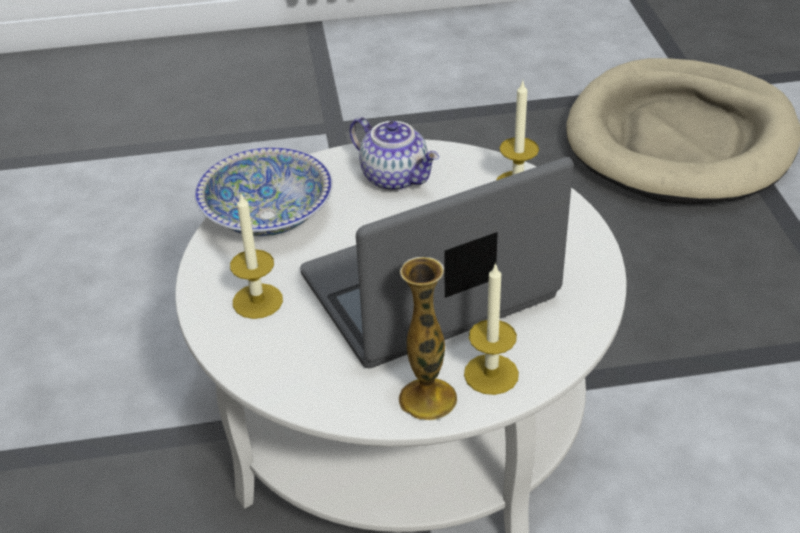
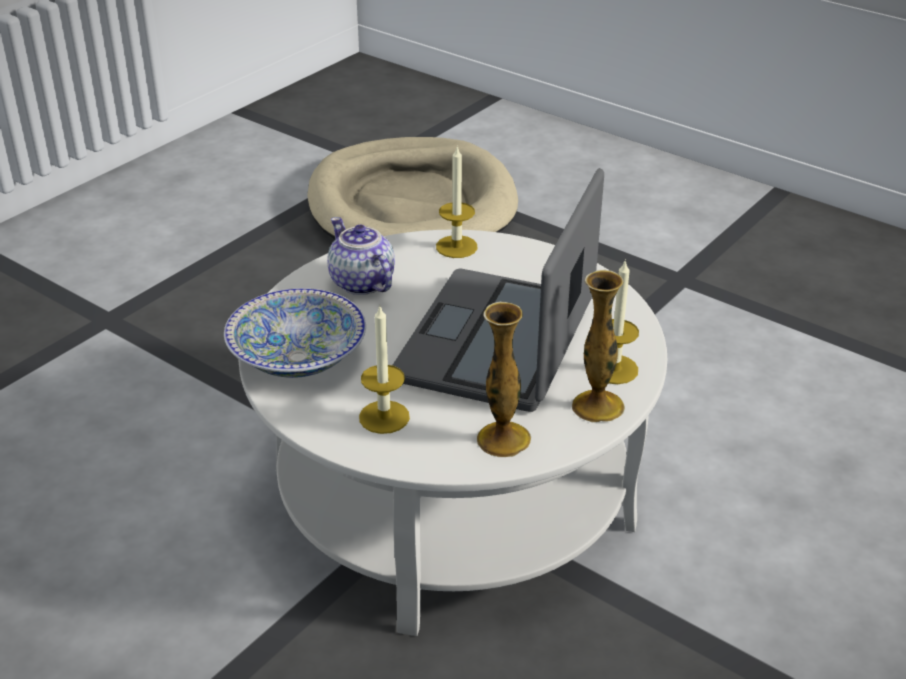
camera: 45 degrees left, 5 degrees down
(313, 377) = (503, 439): none -> vase
(396, 177) = (360, 283): teapot -> teapot turned 120 degrees counterclockwise

